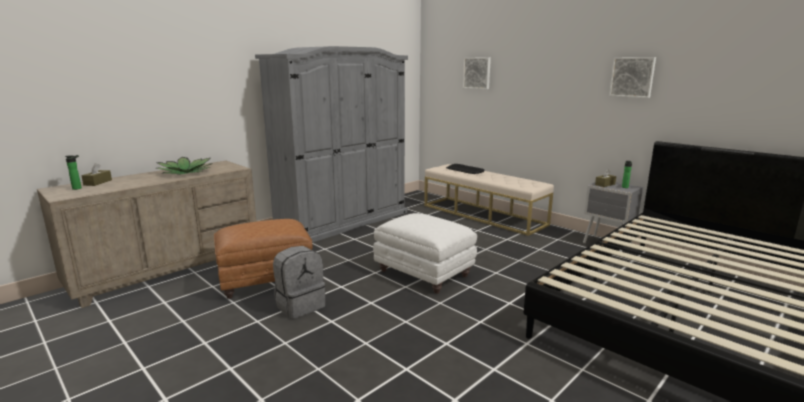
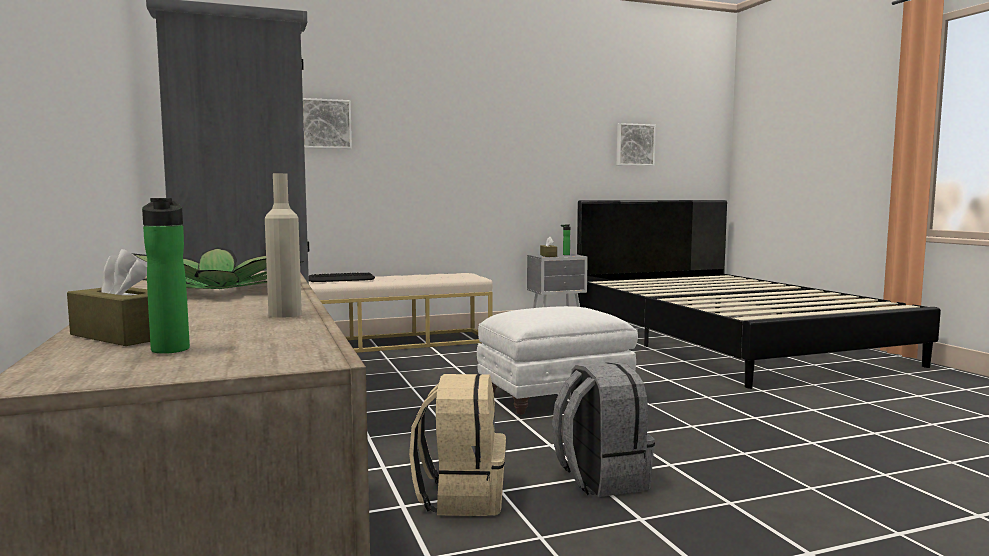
camera: 65 degrees left, 10 degrees down
(128, 186) = (285, 314): none -> beige bottle
(266, 280) = (461, 497): brown ottoman -> beige backpack
(632, 77) = (545, 132): picture -> picture (634, 145)

